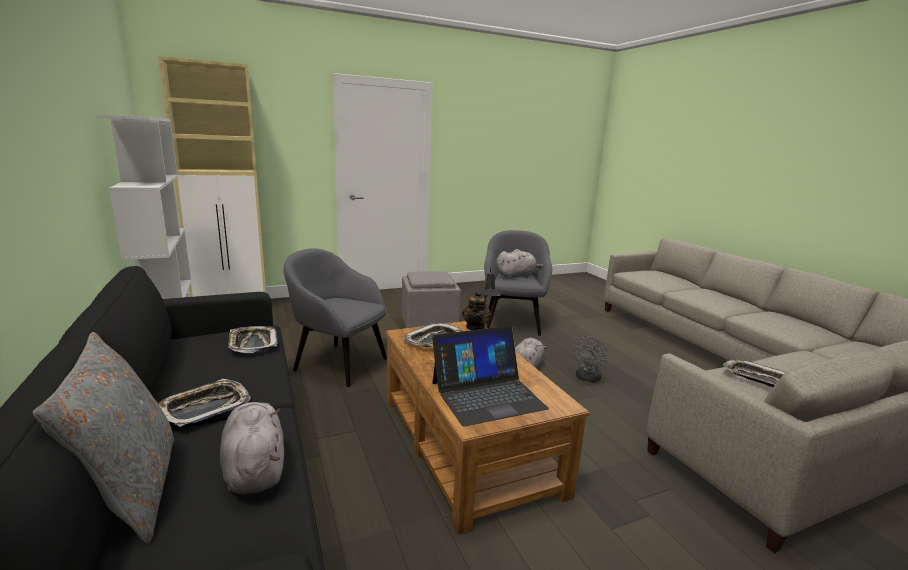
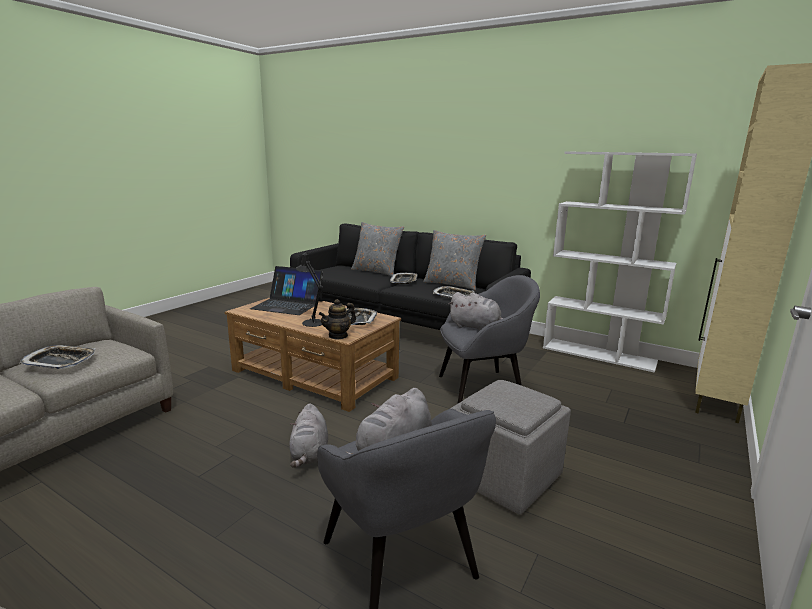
camera: 145 degrees right, 0 degrees up
(167, 372) = (452, 284): none -> grey pillow
(255, 468) = (351, 277): grey plush toy -> grey plush toy (476, 327)
(476, 328) = (338, 336): teapot -> teapot turned 105 degrees counterclockwise
(487, 395) = (288, 304): laptop -> laptop turned 105 degrees counterclockwise
(587, 378) = (225, 469): grey fan -> none

